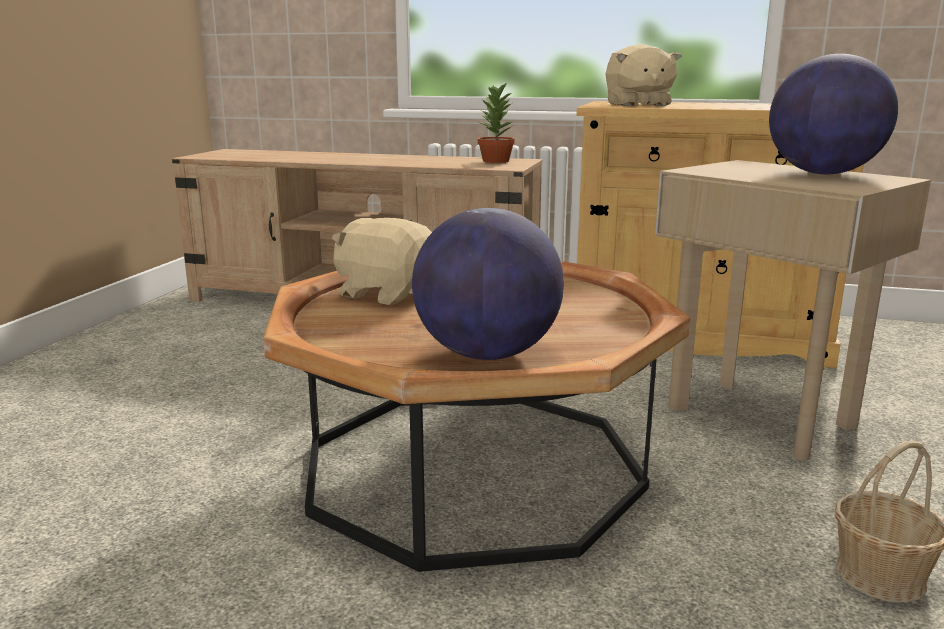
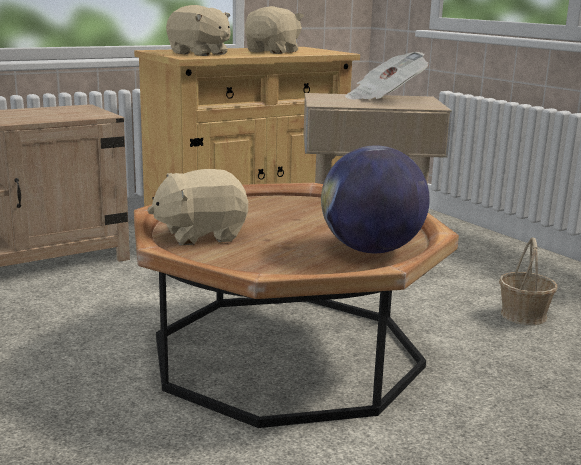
camera: 50 degrees left, 0 degrees up
(495, 161) = (66, 110): potted plant -> none
(751, 106) = (273, 52): none -> beige plush toy
(822, 173) = (384, 98): globe -> newspaper

